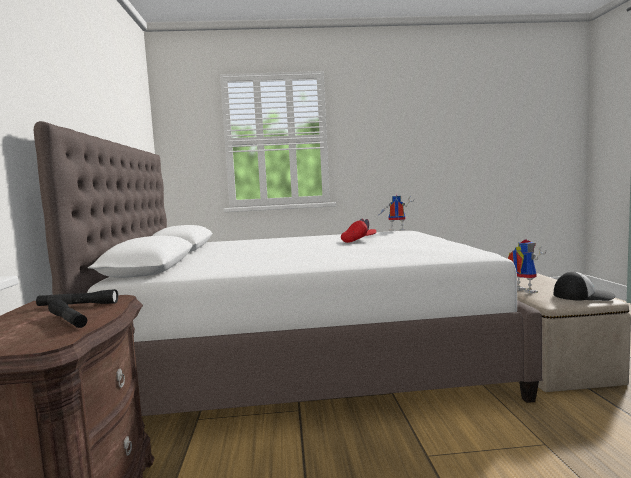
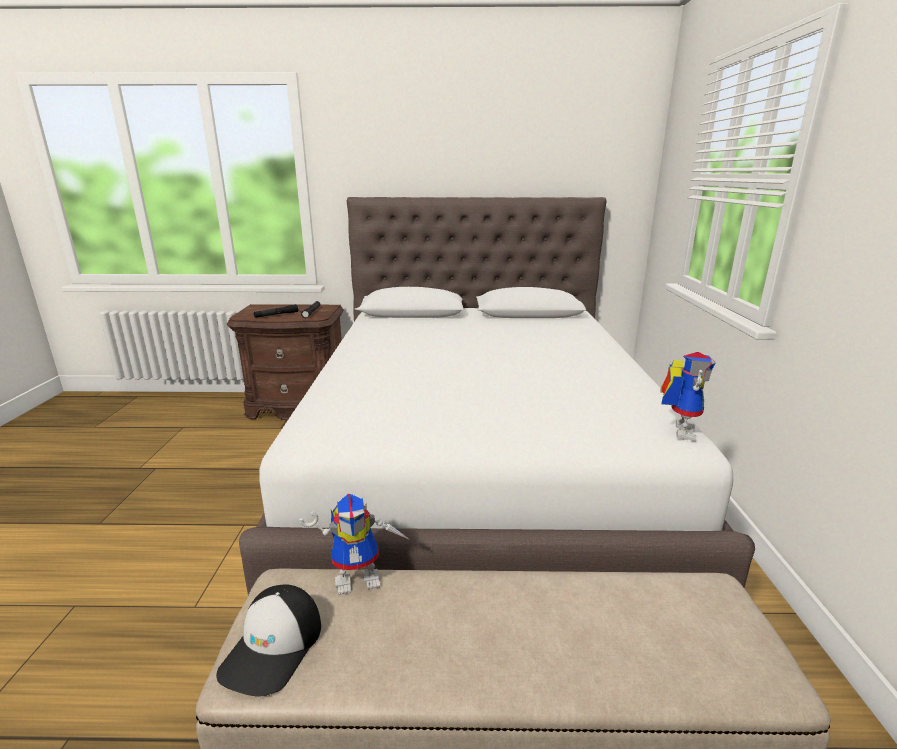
camera: 95 degrees right, 15 degrees up
(359, 241) = (528, 387): red cap -> none

